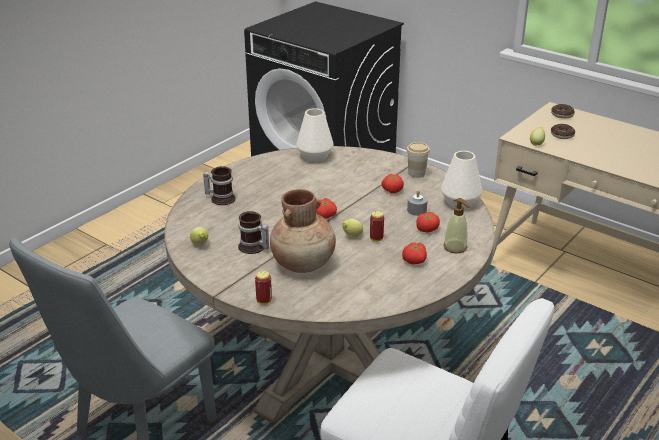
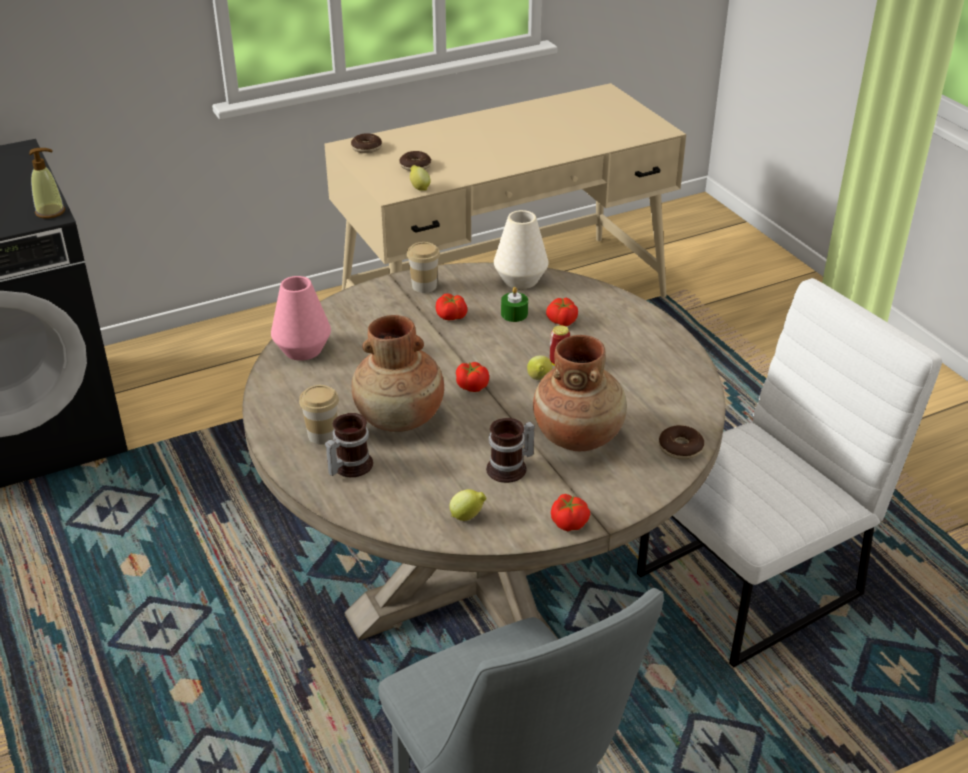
camera: 65 degrees left, 5 degrees up
(242, 183) = (322, 435): none -> cup
(264, 301) = (645, 491): can -> none
(274, 201) = (400, 418): none -> brown vase
(315, 156) = (302, 350): white vase -> pink vase
(319, 306) = (680, 448): none -> donut
(415, 261) = (625, 351): tomato -> tomato (569, 522)
(417, 210) = (514, 314): grey candle -> green candle
(455, 247) = (615, 315): soap dispenser -> soap dispenser (50, 212)

